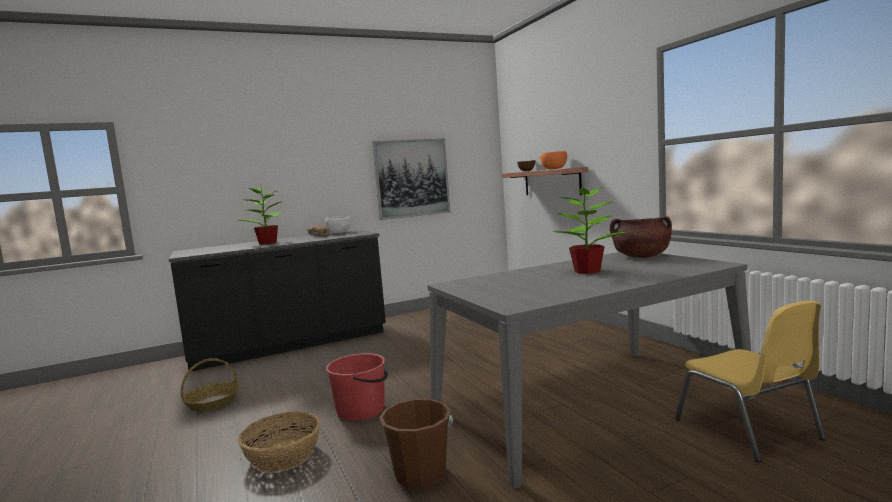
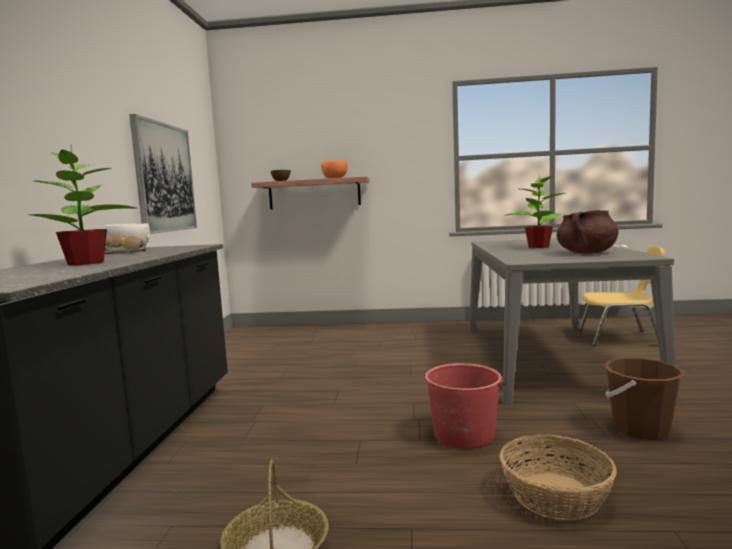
camera: 60 degrees left, 0 degrees up
(641, 256) = (507, 241): brown cooking pot -> brown cooking pot (586, 253)

